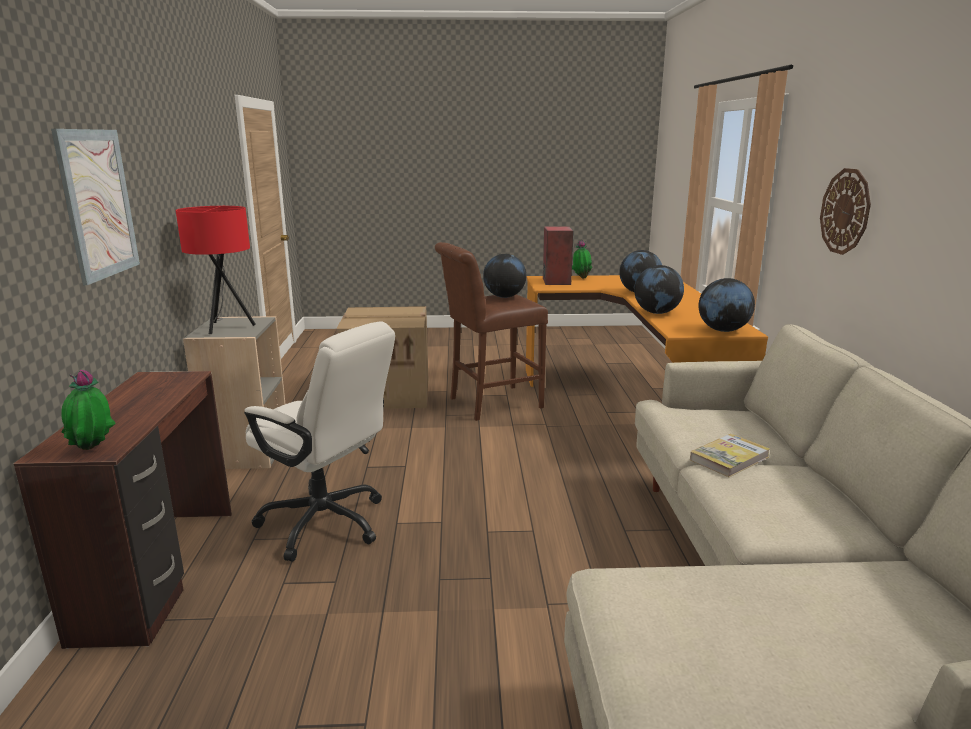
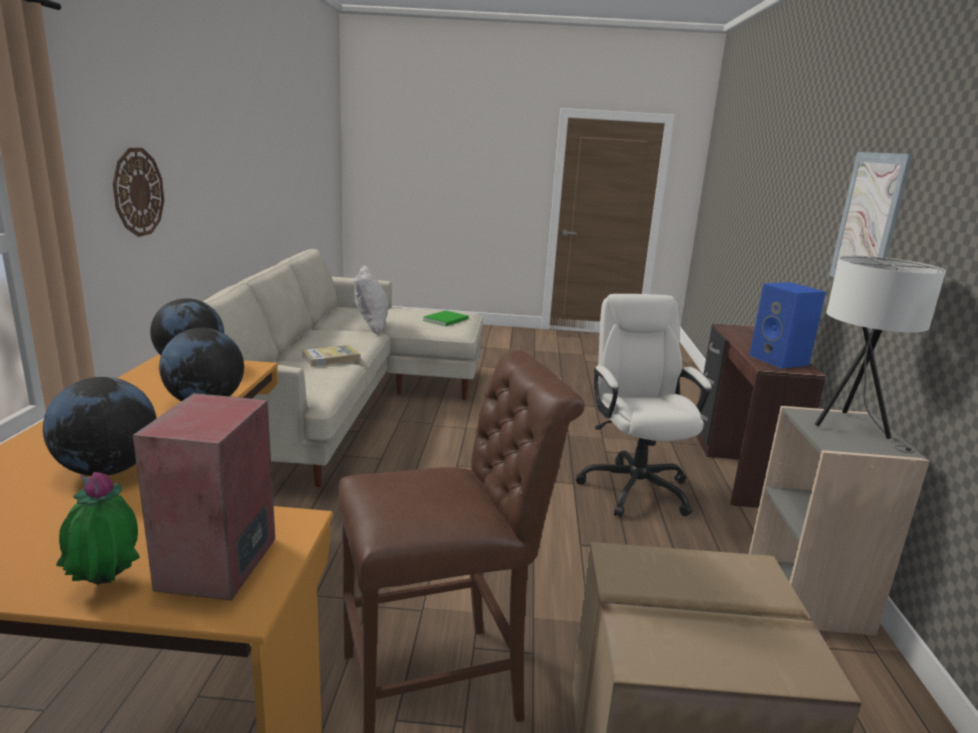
camera: 175 degrees left, 0 degrees up
(93, 450) = (735, 328): potted plant -> none
(152, 386) = (780, 360): none -> blue speaker
(226, 327) = (853, 428): red table lamp -> white table lamp
(328, 525) = (633, 487): white office chair -> white office chair turned 45 degrees clockwise
(504, 297) = (417, 491): globe -> none
(683, 656) = (447, 319): none -> green book
(793, 564) = (371, 328): none -> white pillow

